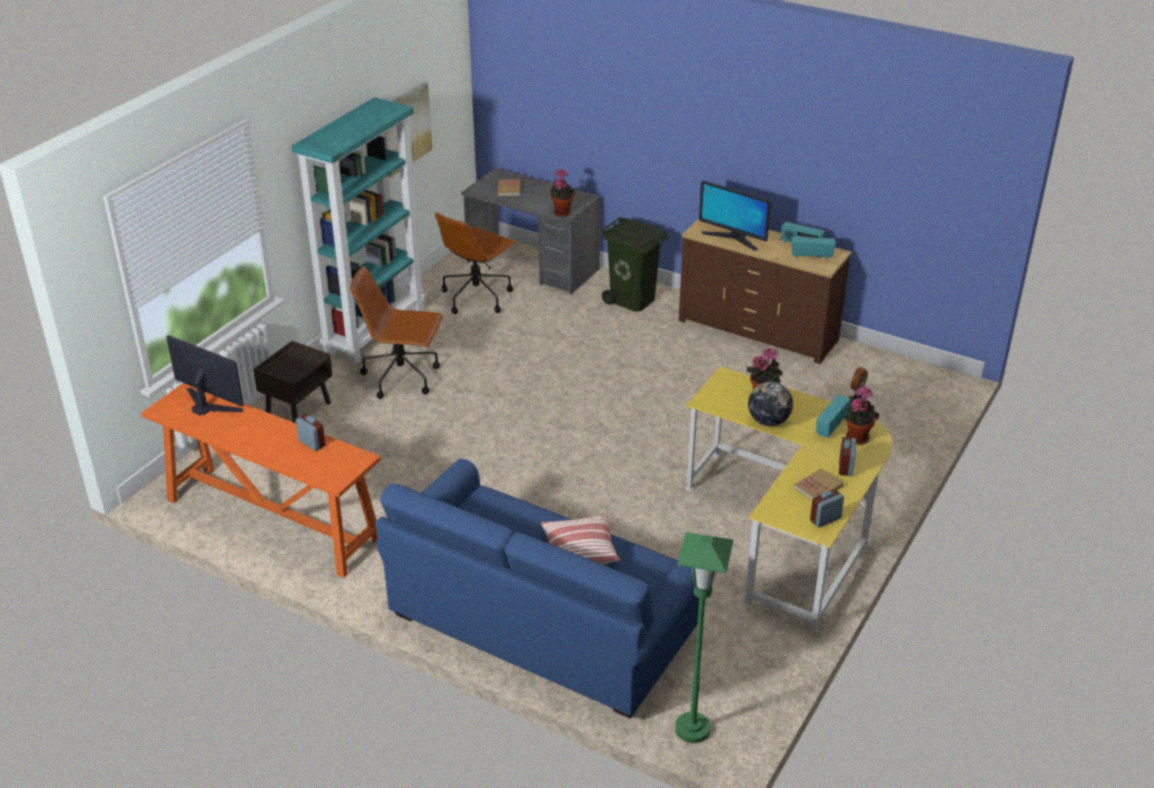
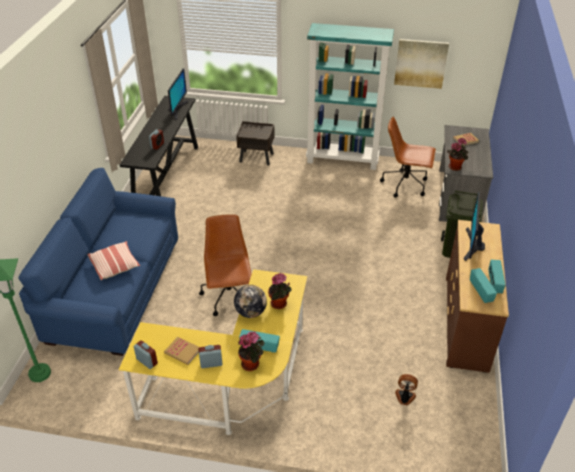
camera: 70 degrees right, 5 degrees up
(271, 520) = (167, 177): orange console table -> black console table
(403, 377) = (306, 181): brown office chair -> brown office chair (229, 297)

